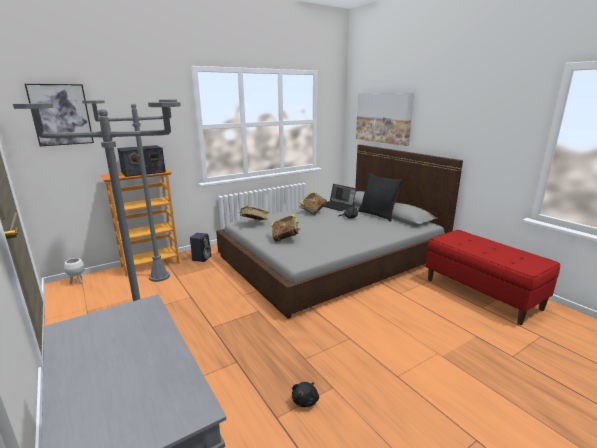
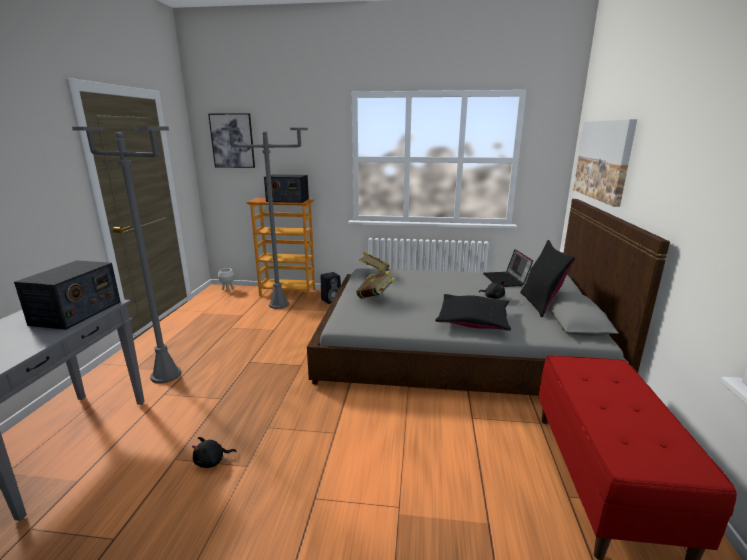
camera: 40 degrees right, 0 degrees up
(133, 324) = (76, 313): none -> radio
(313, 212) = (460, 279): book -> none
(364, 233) = (473, 320): none -> black pillow

